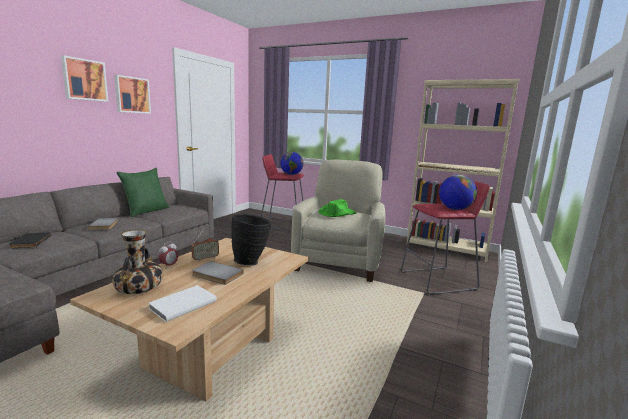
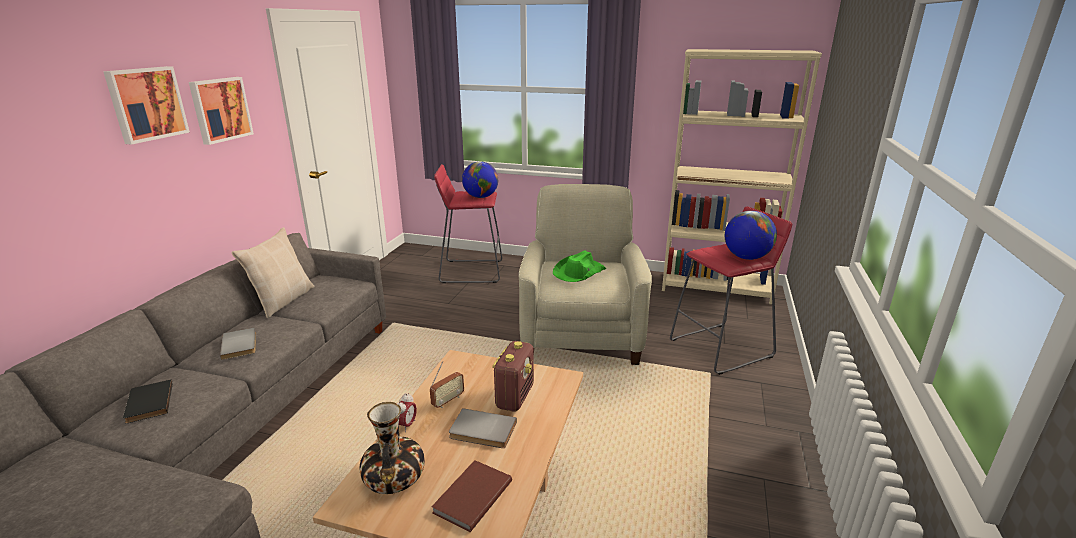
camera: 10 degrees left, 10 degrees up
(146, 211) = (283, 300): green pillow -> beige pillow
(182, 304) = (471, 497): white book -> brown book
(252, 262) = (514, 396): black vase -> radio

